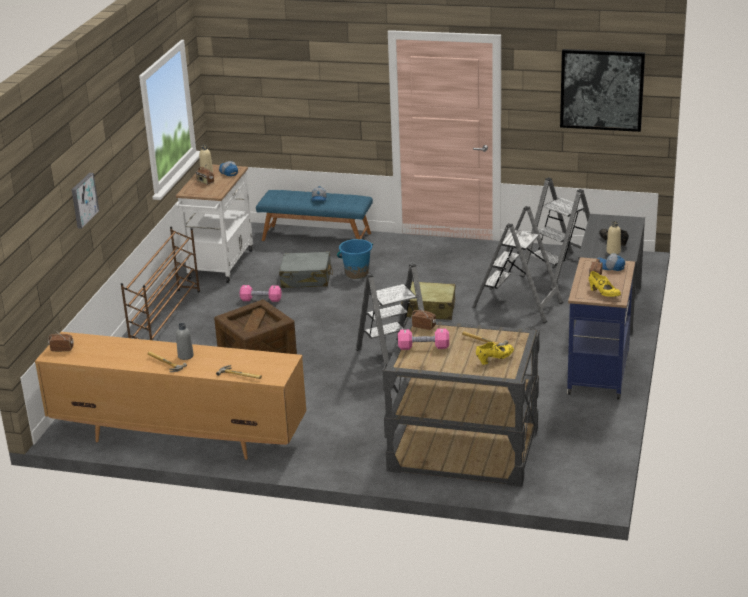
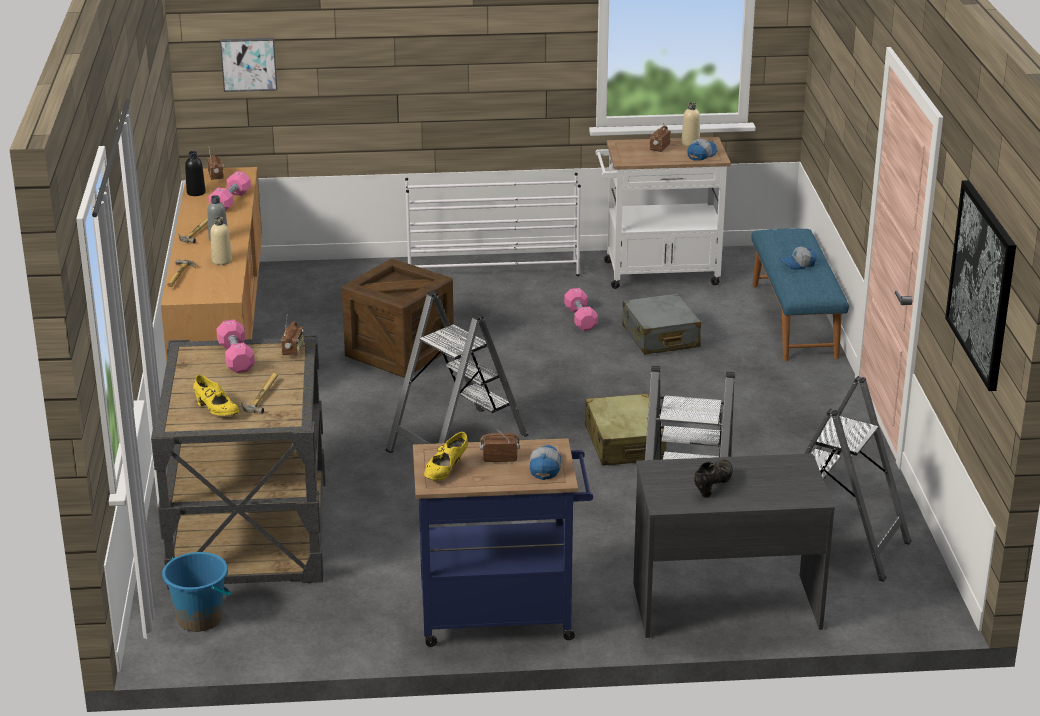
camera: 70 degrees right, 0 degrees up
(83, 200) = (385, 52): picture -> picture (249, 64)
(88, 360) = (196, 192): none -> black bottle
(120, 346) = (230, 201): none -> pink dumbbell
(166, 319) = (494, 272): brown shoe rack -> white shoe rack
(356, 274) = (700, 370): blue bucket -> blue bucket (200, 619)
(613, 251) = (673, 489): beige bottle -> beige bottle (222, 261)

